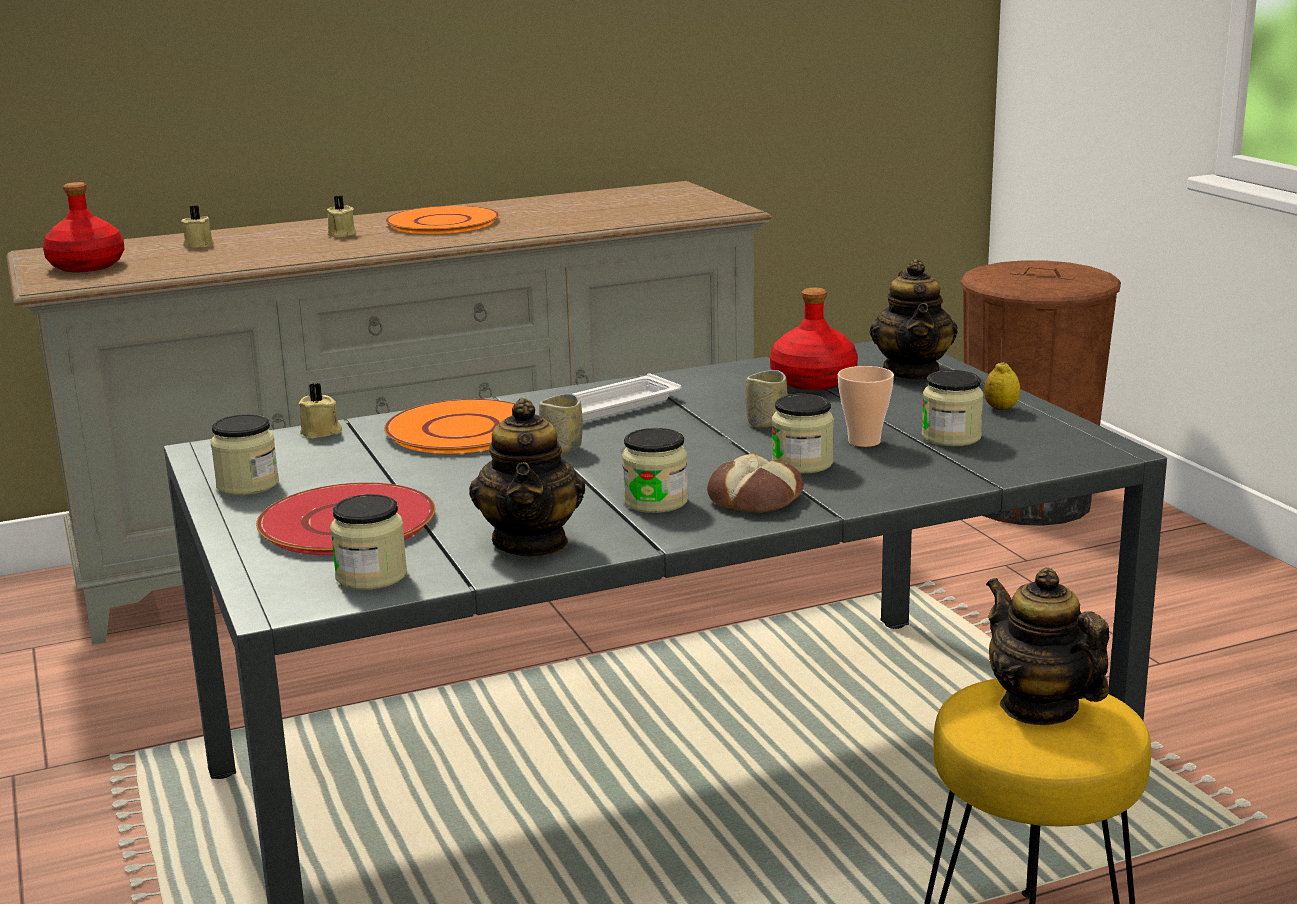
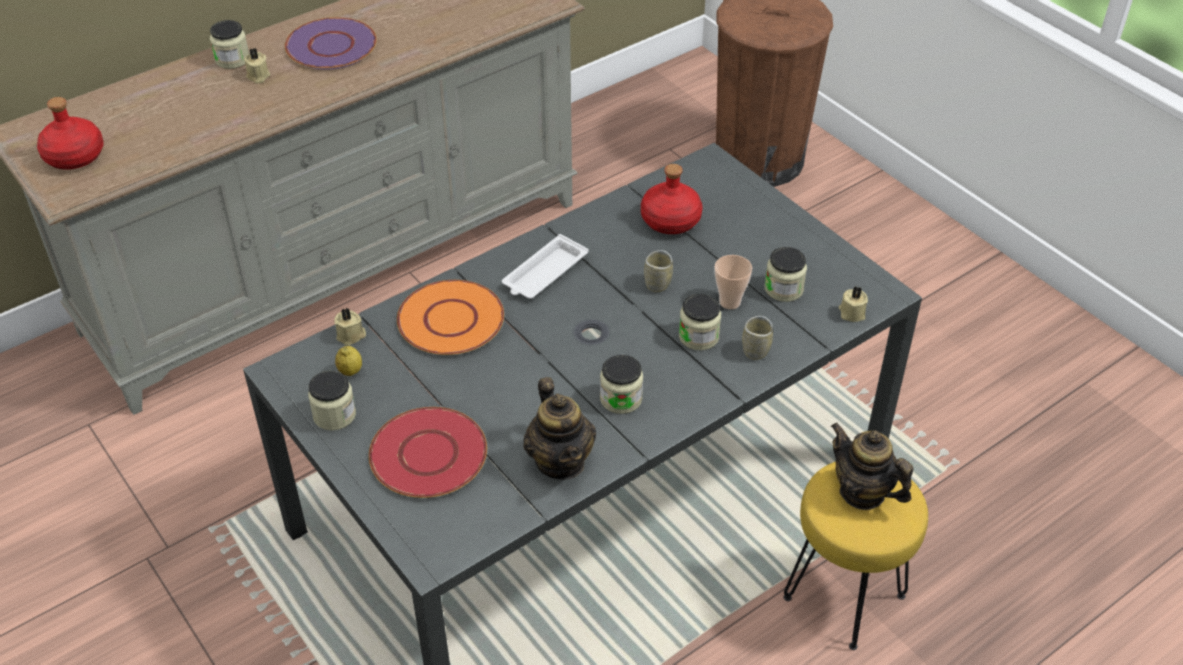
camera: 15 degrees left, 25 degrees up
(199, 244) = (147, 105): beige candle -> beige candle (851, 313)
(371, 576) = (475, 516): jar -> jar (232, 59)
(443, 223) = (332, 46): orange plate -> purple plate
(562, 448) = (532, 337): cup -> cup (755, 351)
(757, 499) = (684, 386): bread -> none
(913, 372) = (734, 199): teapot -> none
(1001, 408) = (805, 245): lemon -> lemon (350, 371)

